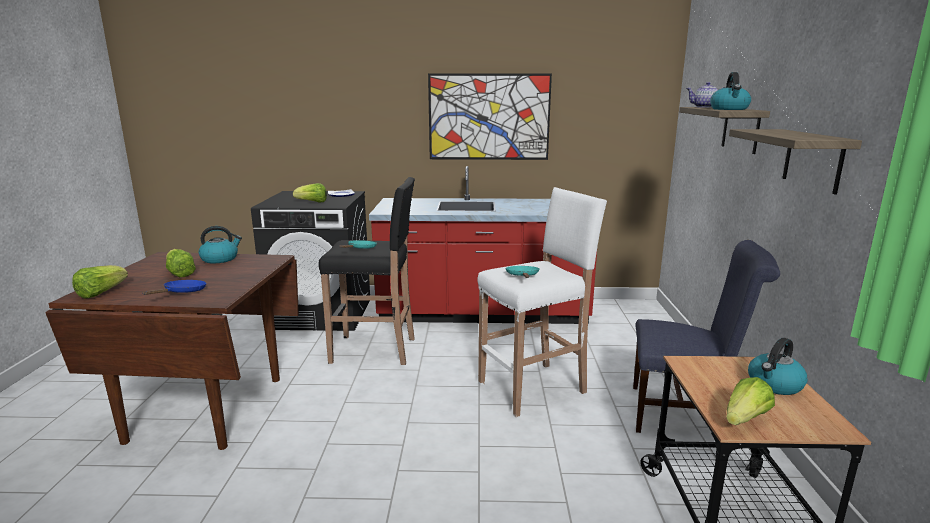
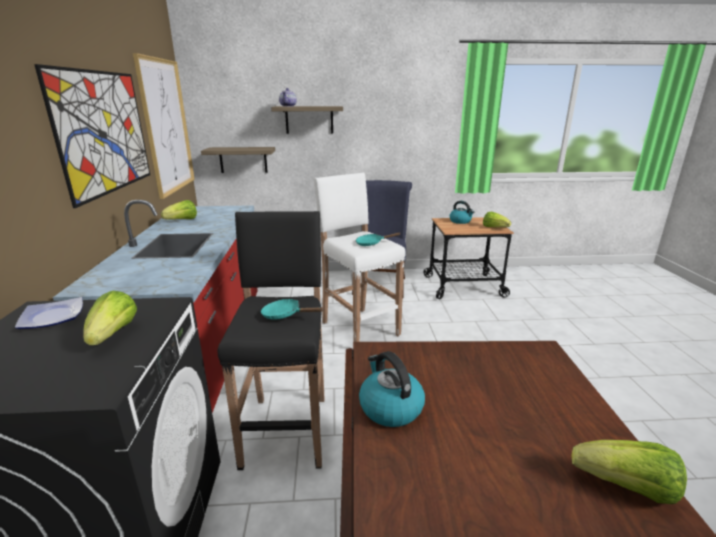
camera: 95 degrees left, 5 degrees up
(180, 273) = (481, 426): lettuce -> lettuce (182, 220)
(182, 292) = (546, 388): blue frying pan -> none
(613, 122) = (166, 126): none -> picture
(729, 109) = (326, 106): kettle -> none
(813, 160) = (391, 129): shelf -> shelf (243, 160)

